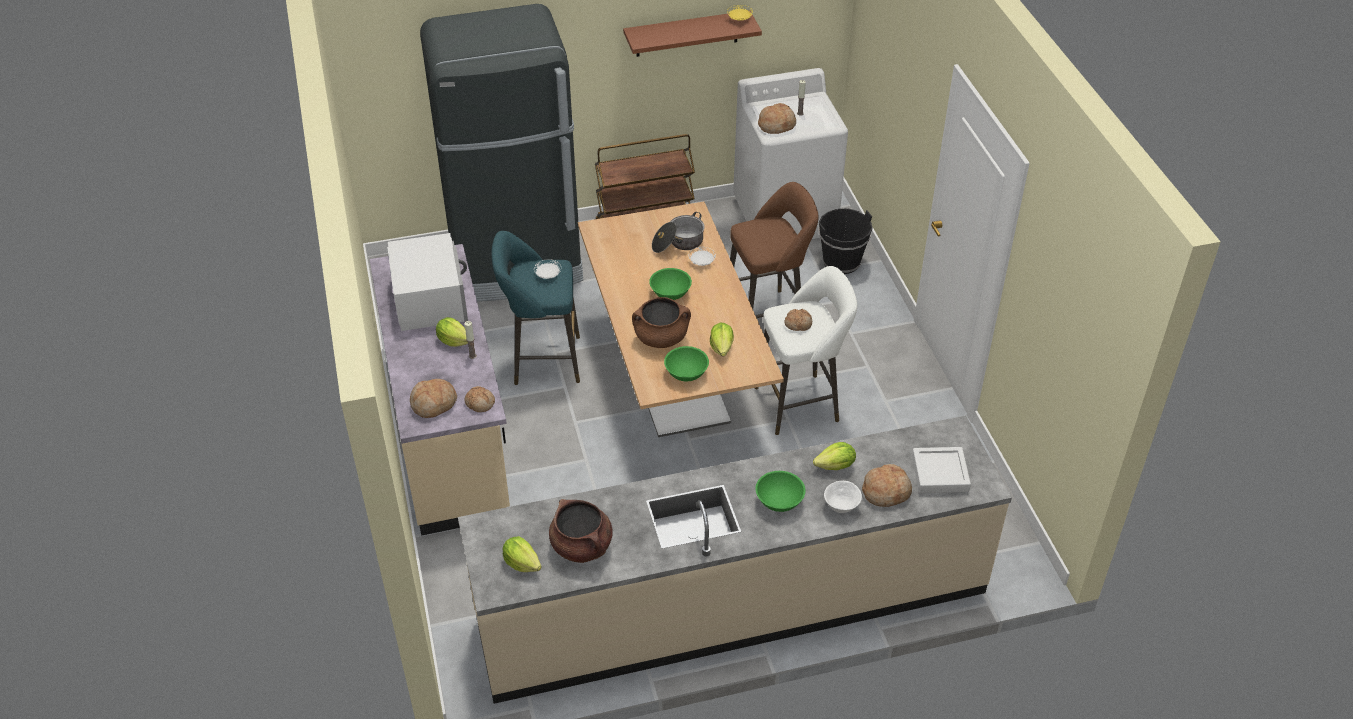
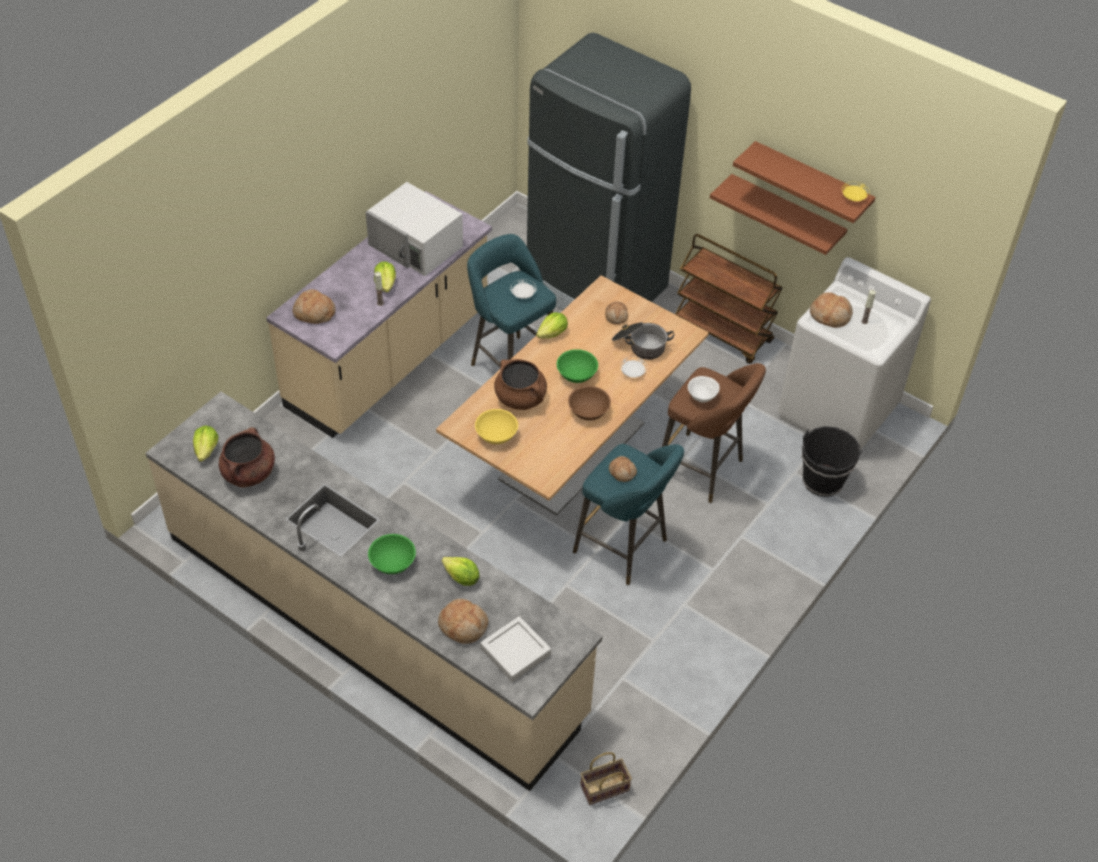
camera: 50 degrees right, 5 degrees up
(430, 298) = (416, 245): white microwave -> white microwave turned 90 degrees clockwise
(480, 403) = (337, 336): bread -> bread (616, 316)
(668, 79) = (786, 214): none -> brown shelf
(686, 373) = (496, 435): green bowl -> yellow bowl
(716, 307) = (588, 411): none -> brown bowl
(721, 347) = (546, 440): lettuce -> lettuce (552, 334)
(801, 403) = (624, 549): white stool -> turquoise stool
(840, 506) = (421, 604): white bowl -> white bowl (701, 396)
(1018, 546) = (604, 789): none -> basket

